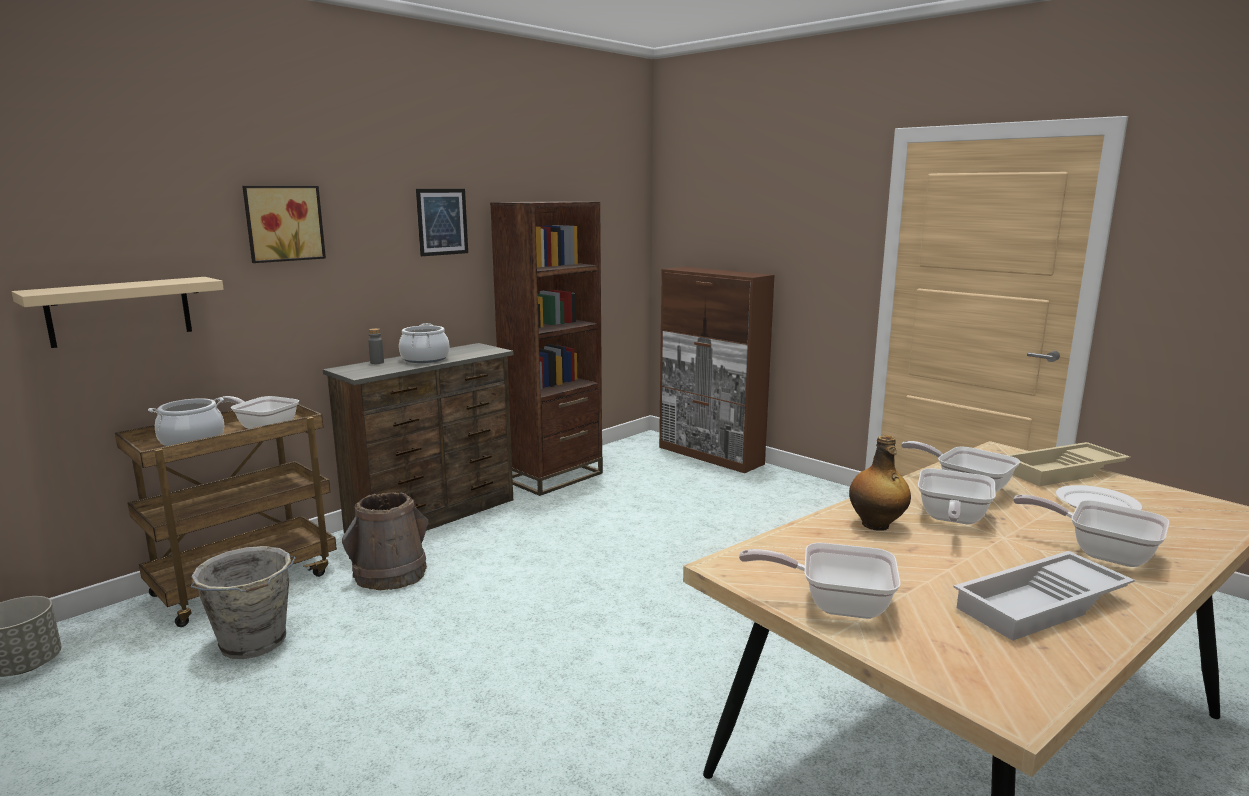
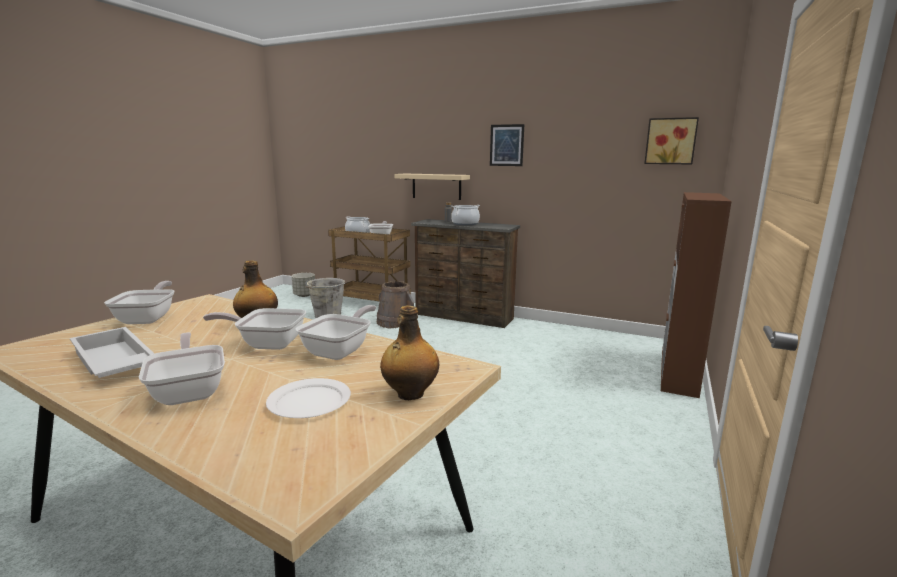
camera: 70 degrees right, 0 degrees up
(120, 311) = (358, 177): beige shelf -> beige shelf (436, 186)
(283, 223) = (419, 143): picture -> picture (670, 141)
(553, 477) = (552, 331): brown bookcase -> none
(1064, 472) = (409, 394): beige tray -> bottle
(1101, 552) = (190, 390): frying pan -> frying pan turned 45 degrees counterclockwise

